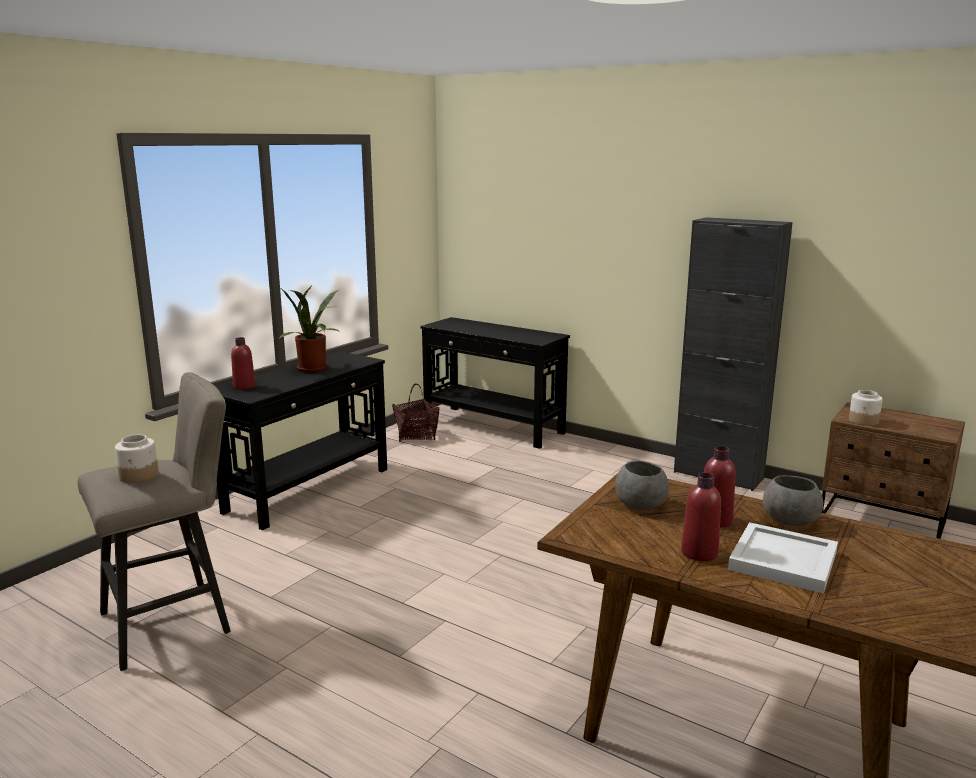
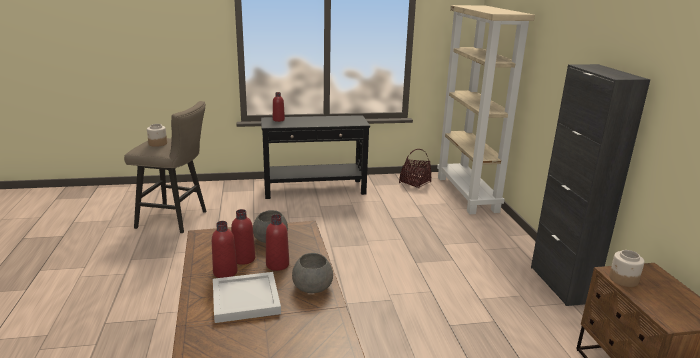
camera: 45 degrees right, 5 degrees up
(315, 369) = (326, 120): potted plant -> none
(493, 427) = (467, 194): black console table -> beige bookcase
(675, 533) = (243, 259): none -> red bottle

